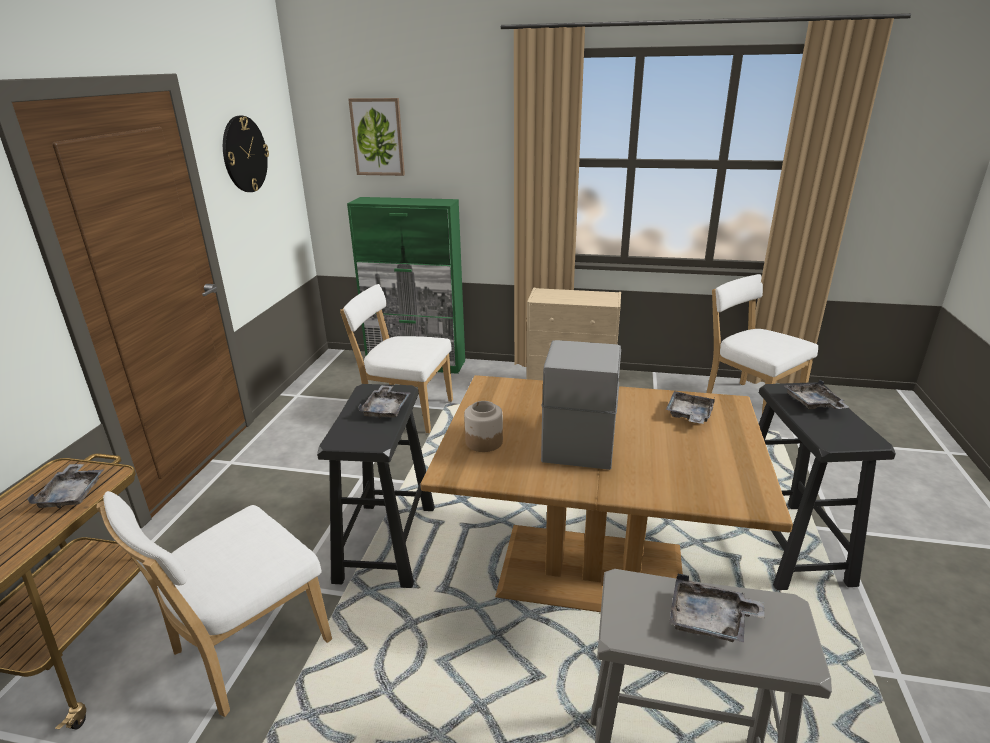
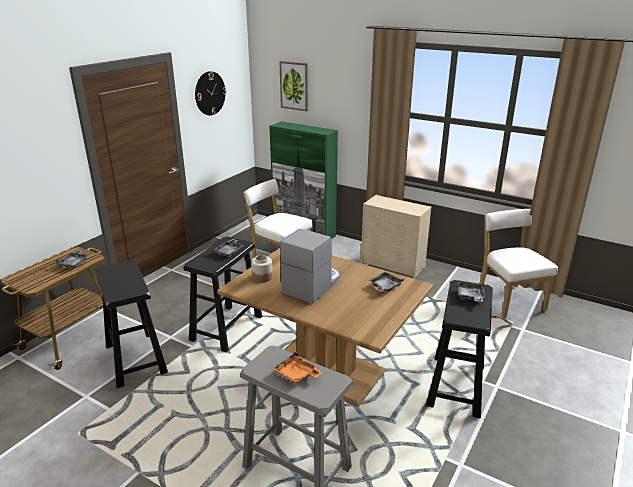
camera: 20 degrees right, 0 degrees up
(245, 650) = (136, 358): white chair -> black stool
(710, 621) = (297, 375): grey tray -> orange tray

